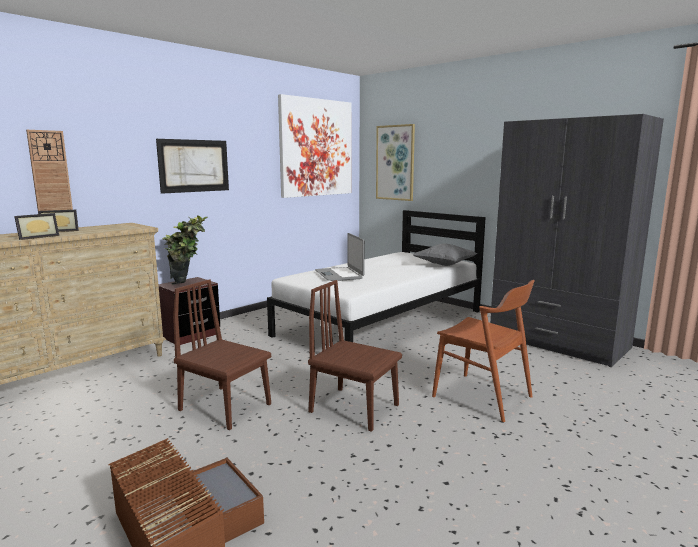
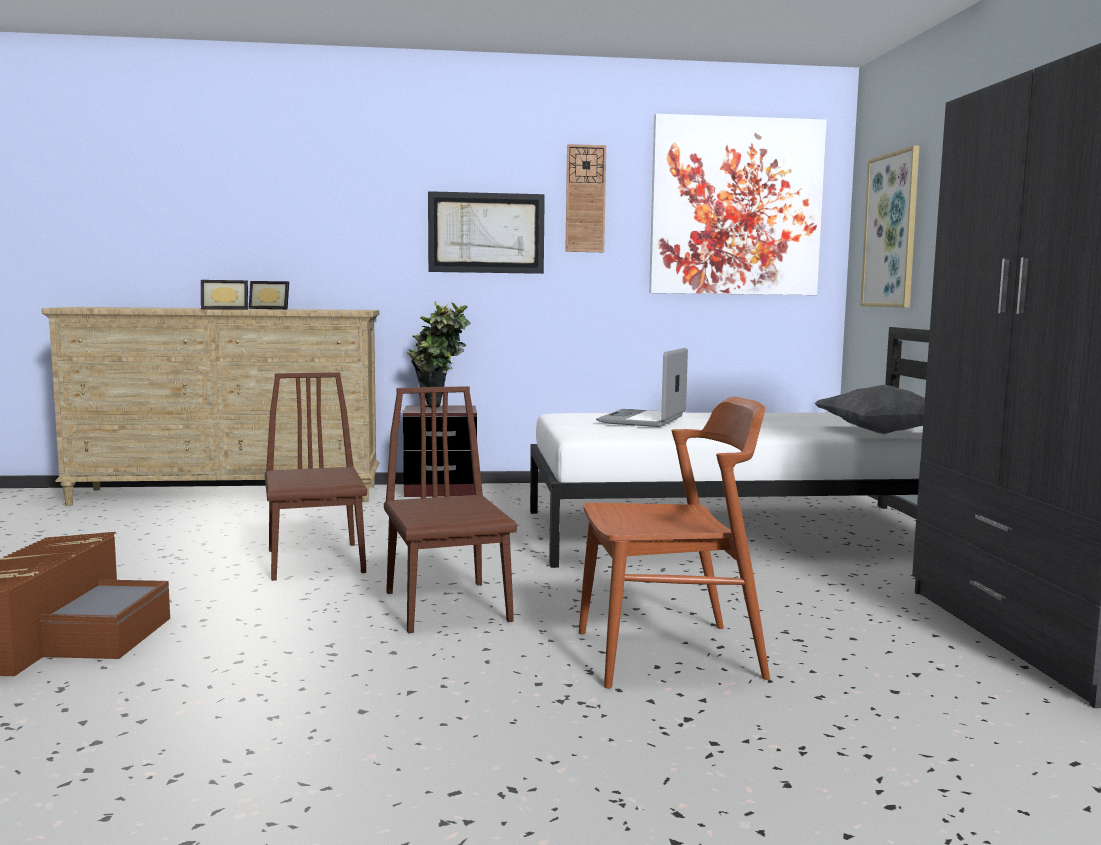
camera: 40 degrees right, 5 degrees down
(50, 173) = (282, 237): wall clock -> wall clock (585, 199)
(482, 396) = (669, 654): brown chair -> brown chair turned 90 degrees counterclockwise

